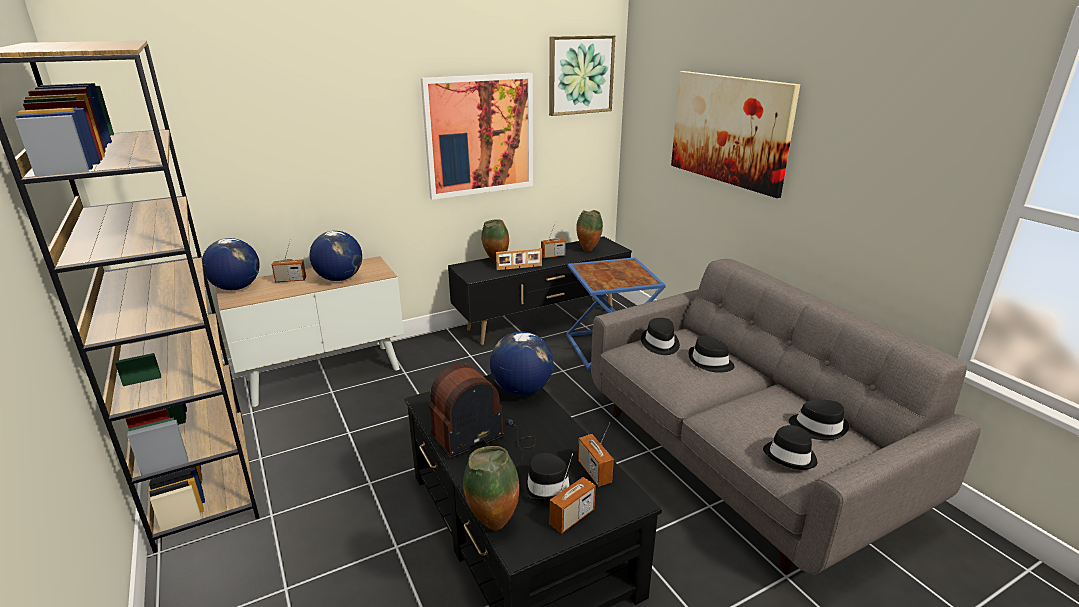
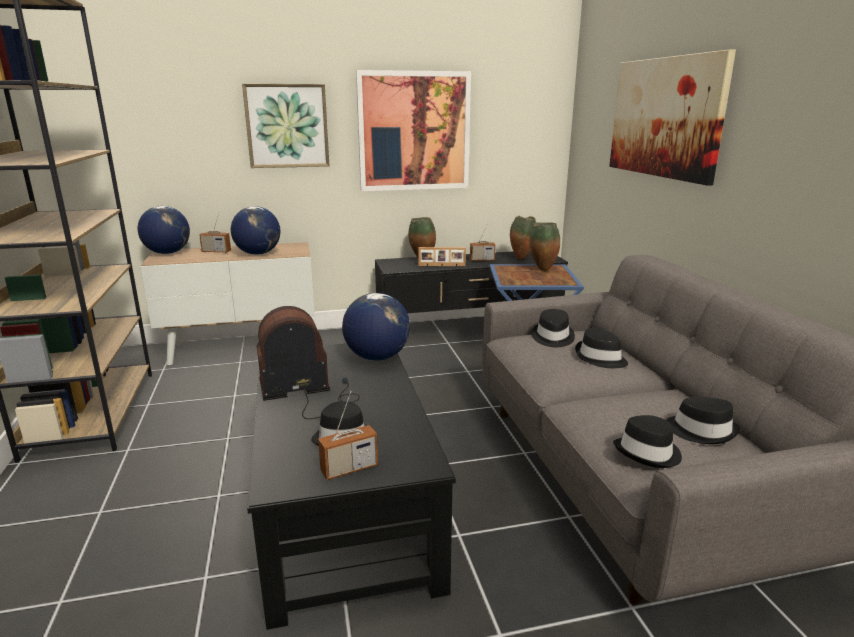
camera: 15 degrees right, 5 degrees down
(492, 525) = (262, 461): vase -> vase (542, 270)
(580, 75) = (524, 77): picture -> picture (287, 126)
(594, 472) = (402, 433): radio -> none

